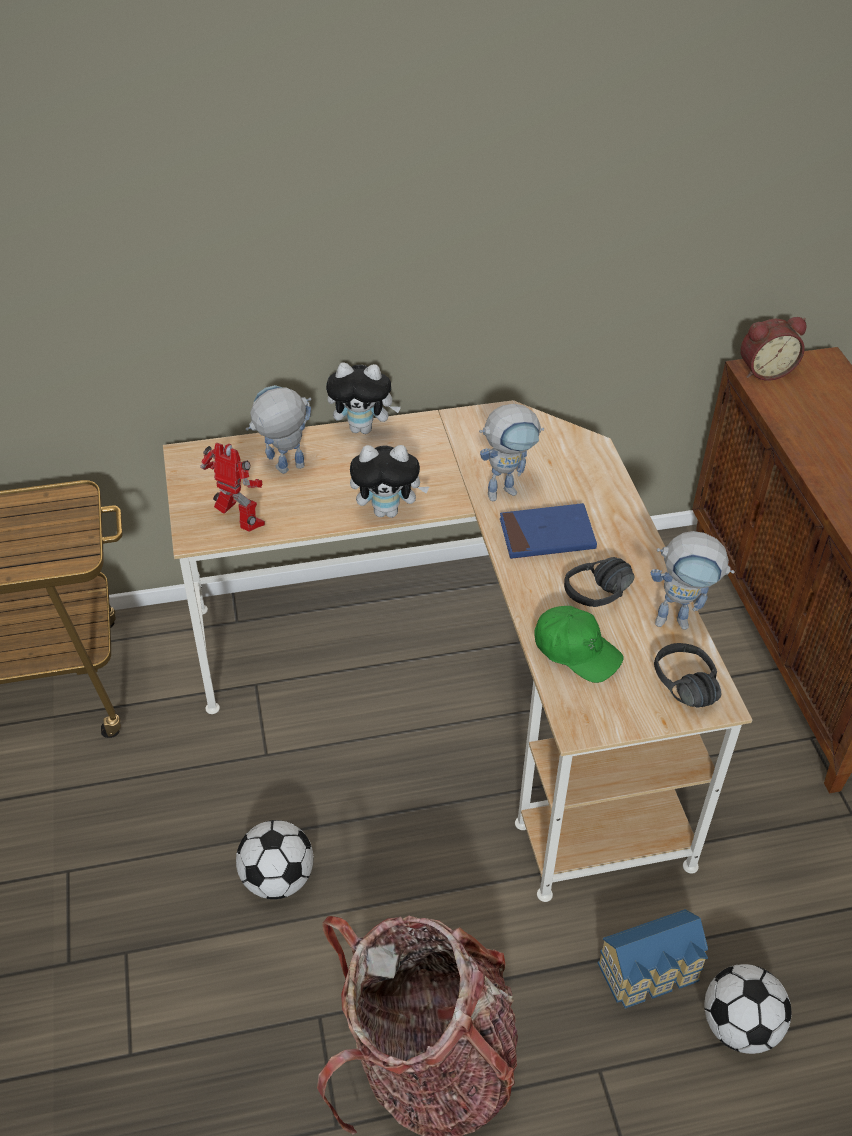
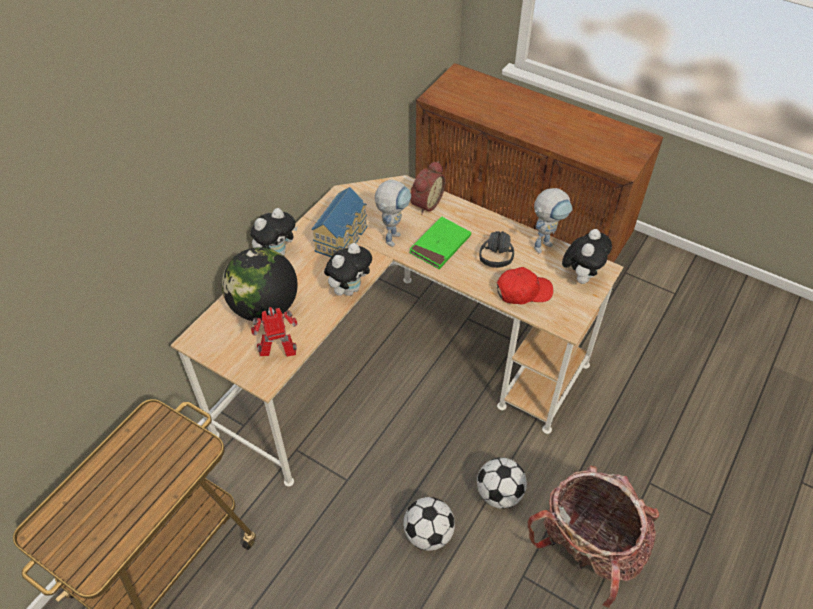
camera: 45 degrees left, 5 degrees up
(284, 471) = (265, 308): toy robot -> globe
(547, 535) = (440, 245): blue book -> green book
(576, 651) = (523, 291): green cap -> red cap
(651, 972) = (621, 423): toy house -> toy house (343, 238)
(675, 688) = (581, 276): black headphones -> plush toy
(739, 1026) = (673, 415): football -> football (499, 493)
(764, 370) = (439, 94): alarm clock -> alarm clock (425, 203)

